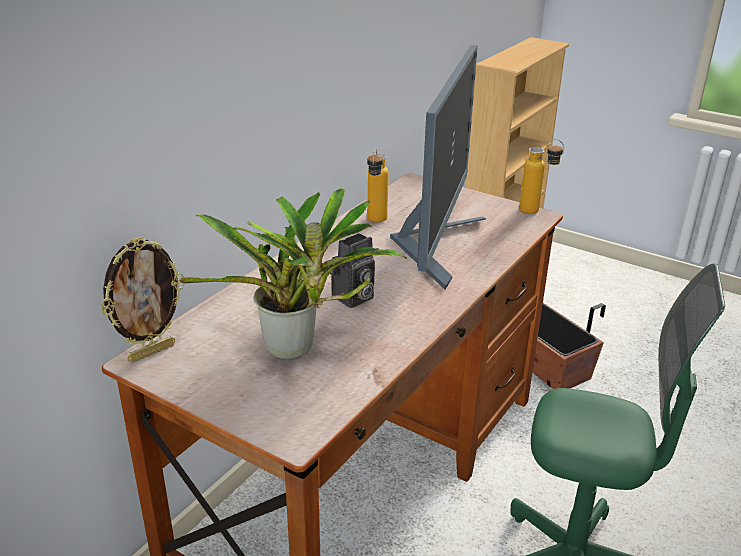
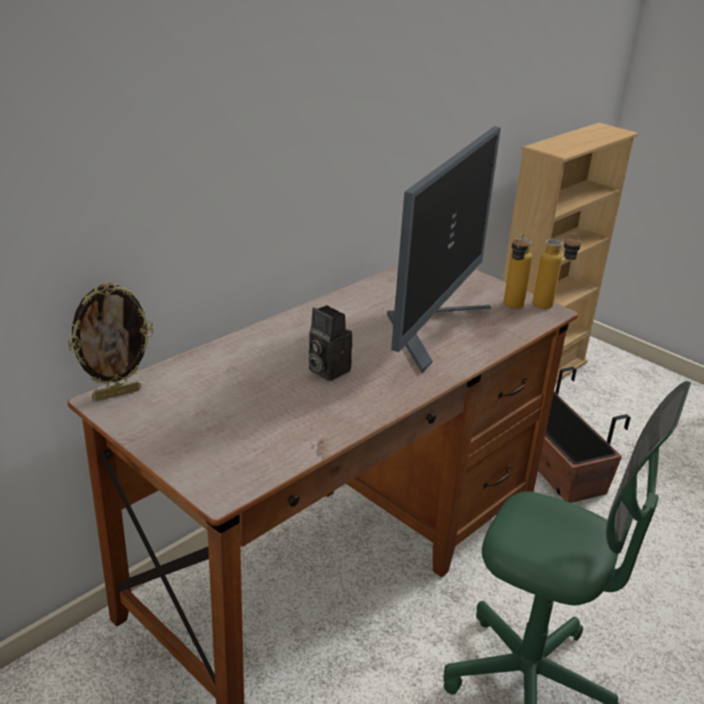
camera: 10 degrees right, 0 degrees up
(296, 351) = (252, 412): potted plant -> none
(352, 299) = (326, 370): camera -> camera turned 75 degrees clockwise
(375, 222) = (378, 297): bottle -> bottle (511, 308)

